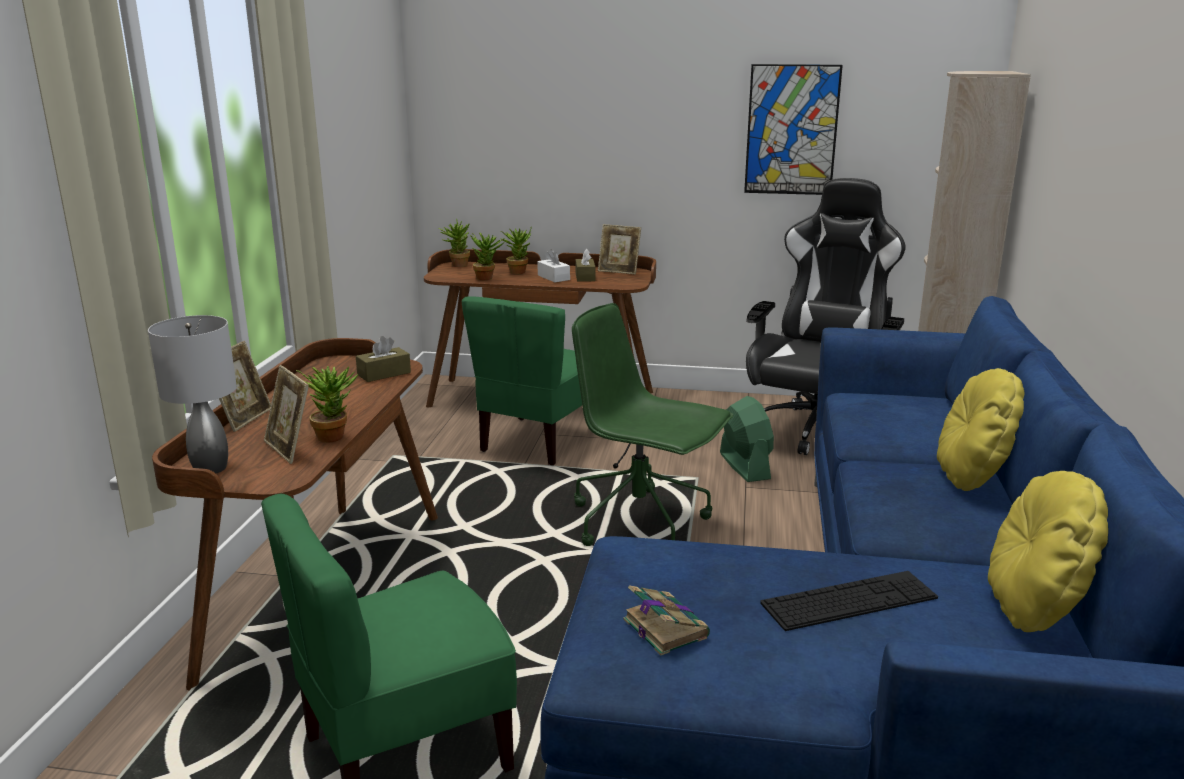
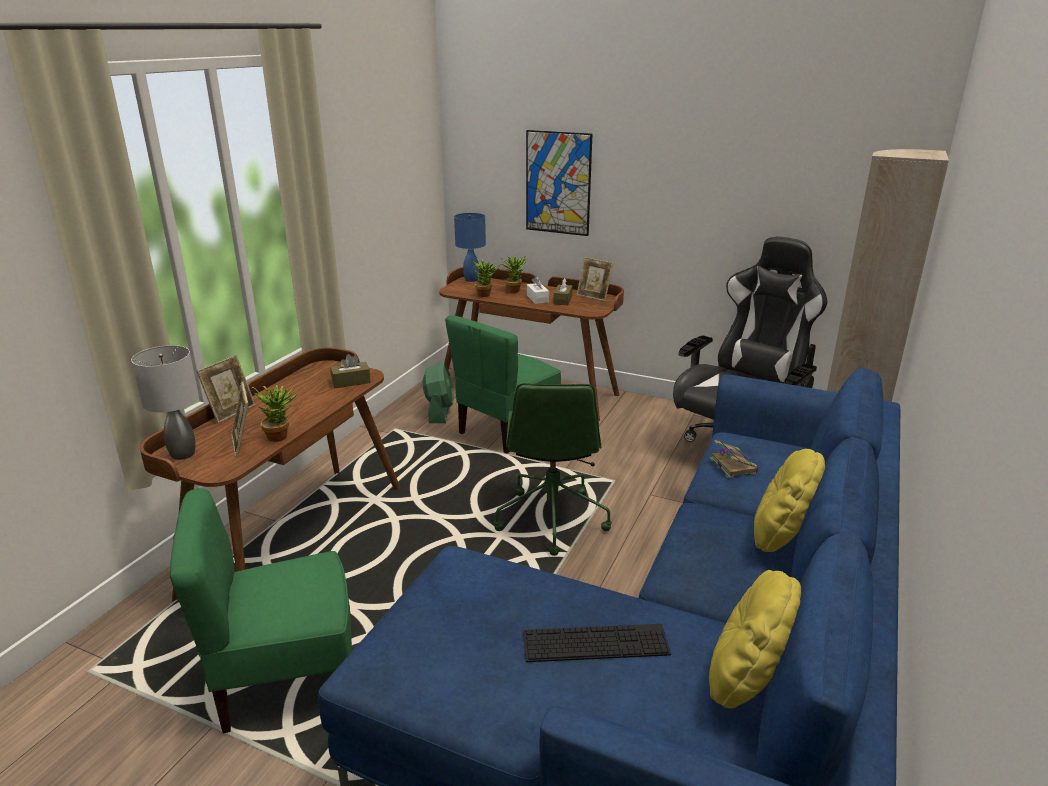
camera: 15 degrees right, 5 degrees up
(456, 265) = (471, 279): potted plant -> blue table lamp
(644, 524) = (551, 516): green office chair -> green office chair turned 135 degrees counterclockwise
(664, 627) = (437, 640): book -> book (732, 465)
(744, 466) = (659, 474): green fan -> green fan (439, 412)
(791, 130) = (746, 189): picture -> picture (558, 183)

